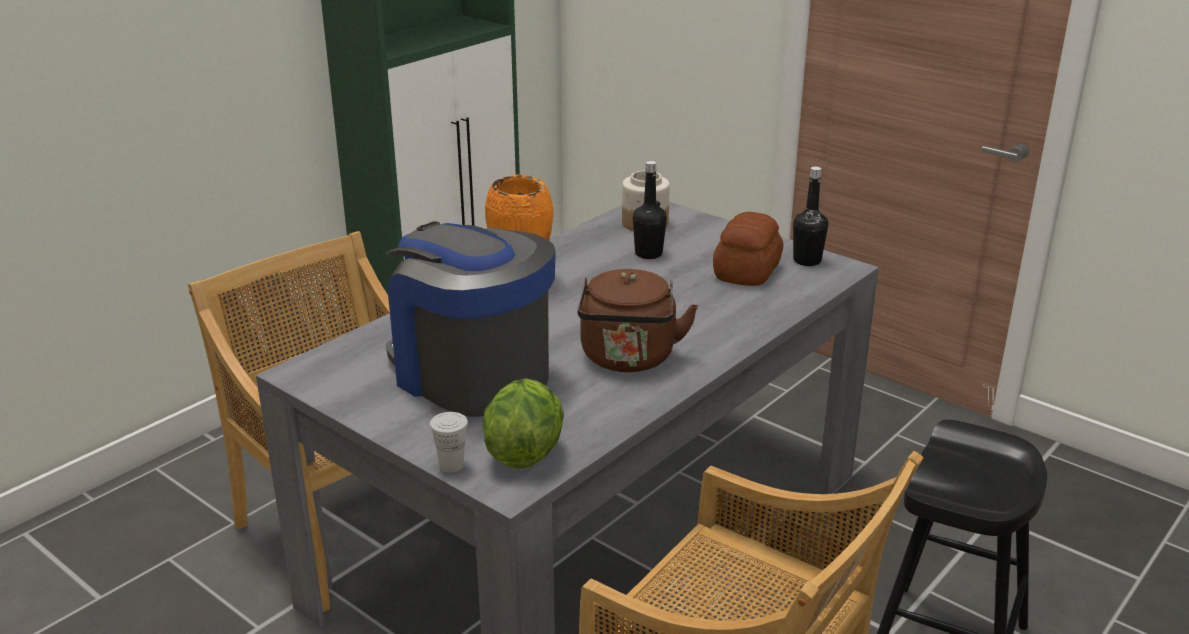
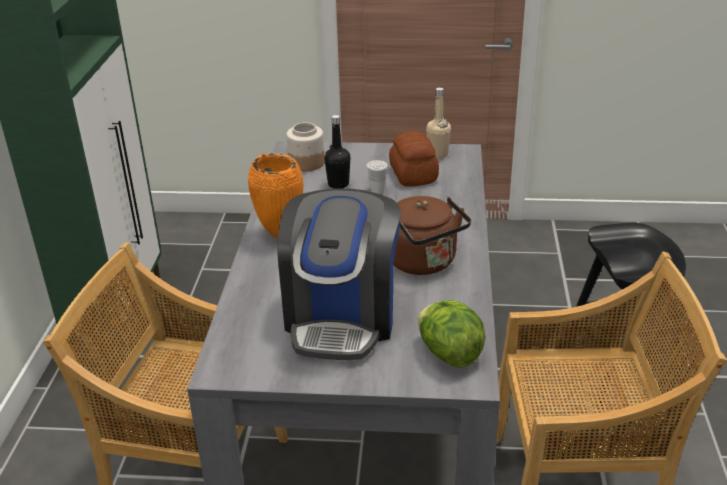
camera: 35 degrees left, 5 degrees up
(451, 465) = (418, 385): white cup -> white cup (377, 191)
(470, 374) = (342, 317): coffee machine -> coffee machine turned 90 degrees counterclockwise
(807, 261) = (438, 154): black bottle -> beige bottle

